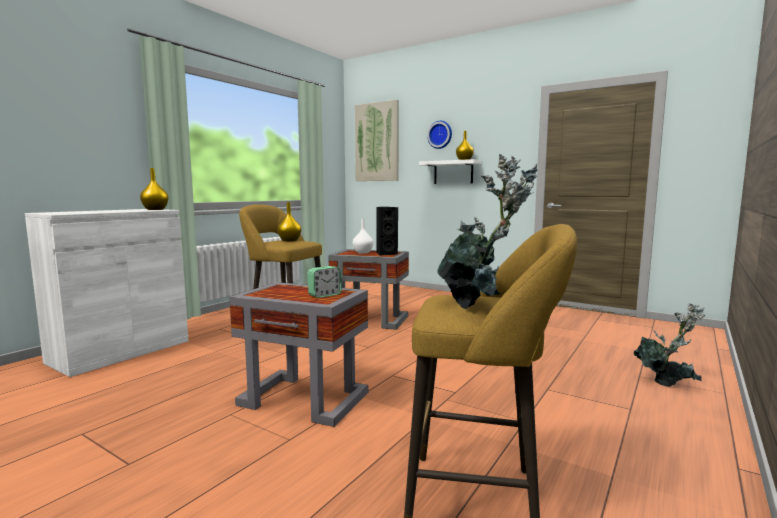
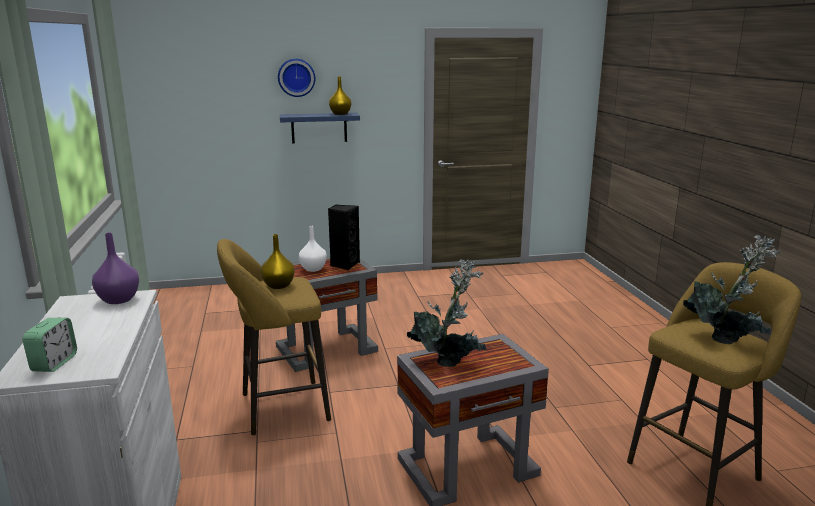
camera: 45 degrees left, 10 degrees up
(155, 209) = (119, 299): yellow vase -> purple vase
(324, 295) = (498, 355): alarm clock -> alarm clock (54, 363)
(377, 142) = (187, 83): picture -> none
(453, 172) = (319, 128): white shelf -> blue shelf
(667, 383) = (630, 326): potted plant -> potted plant (448, 360)

